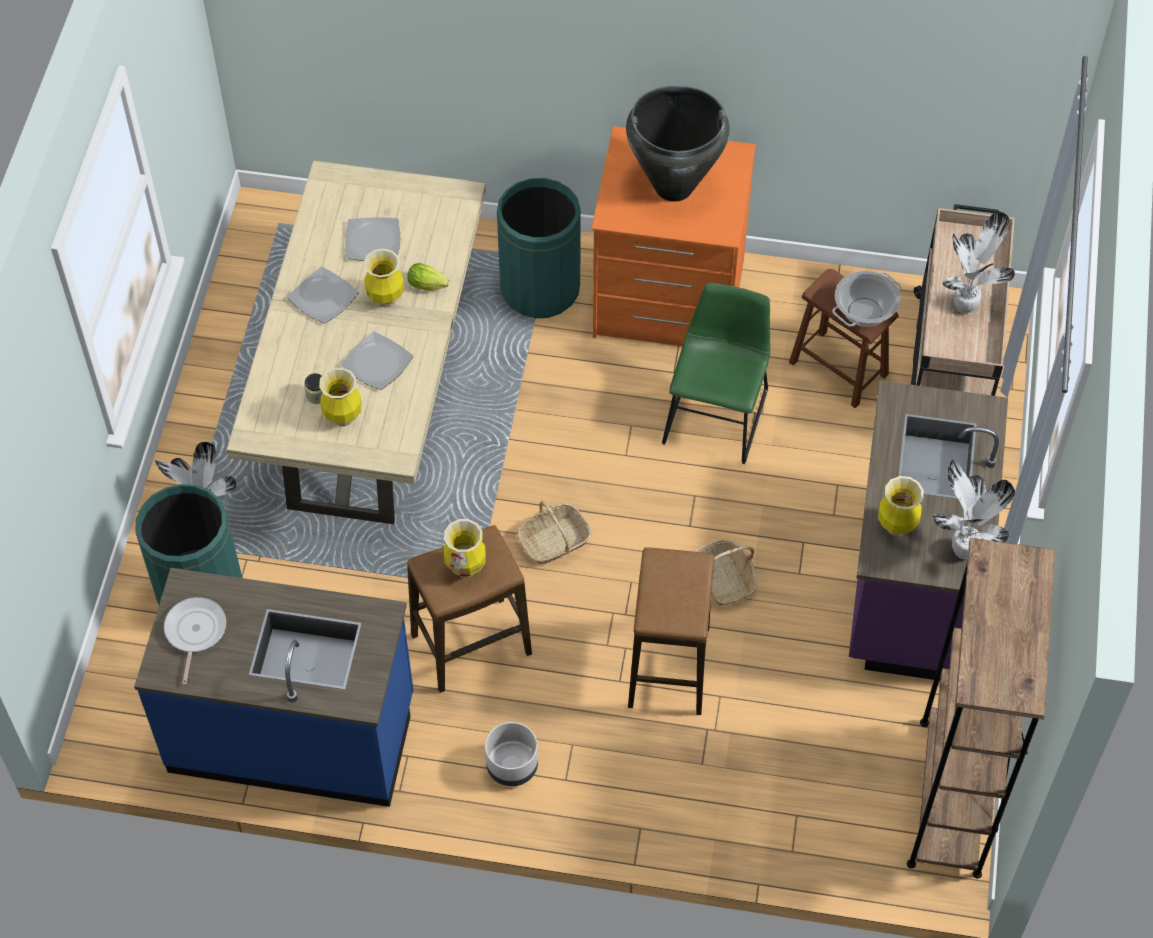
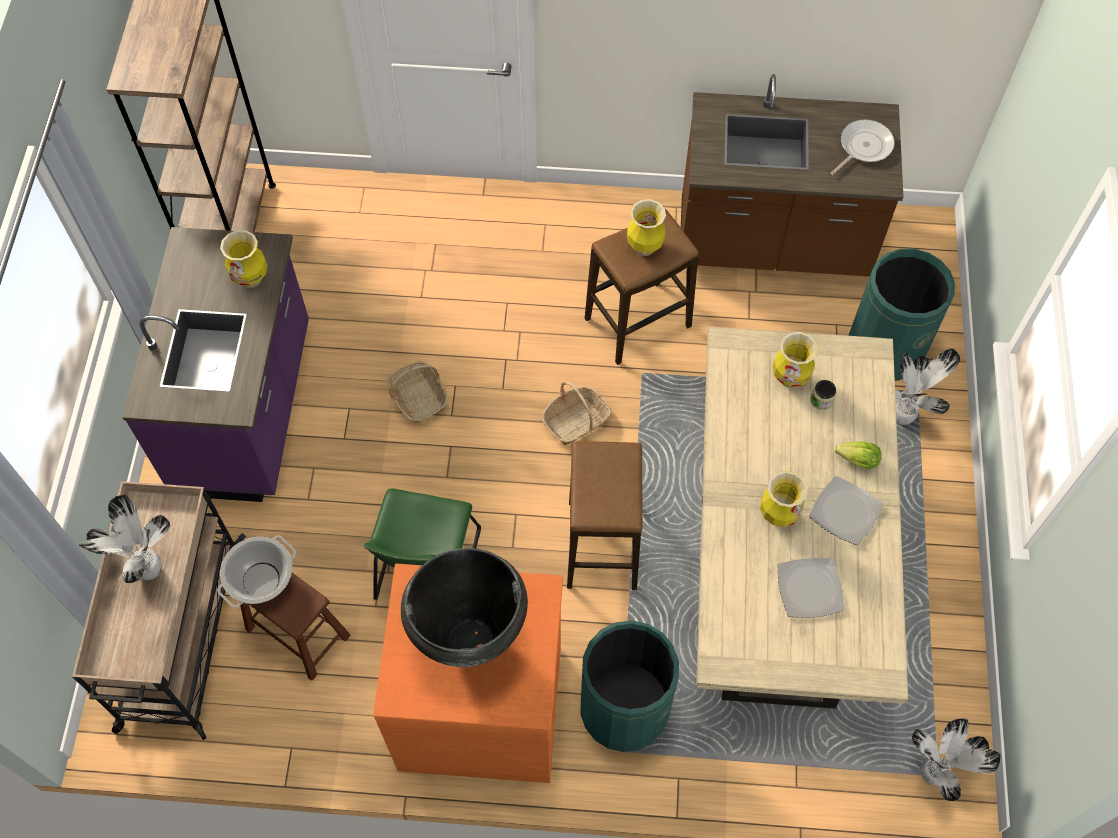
camera: 175 degrees right, 5 degrees up
(195, 632) = (863, 147): frying pan -> frying pan turned 135 degrees counterclockwise
(292, 733) = (772, 242): blue counter -> brown counter
(377, 363) = (769, 439): plate -> none
(429, 286) = (734, 535): lettuce -> lettuce (855, 459)
(511, 766) = (589, 231): grey planter -> none
(669, 667) = (465, 317): stool -> stool (602, 544)
(962, 549) = (193, 263): potted plant -> potted plant (933, 776)

